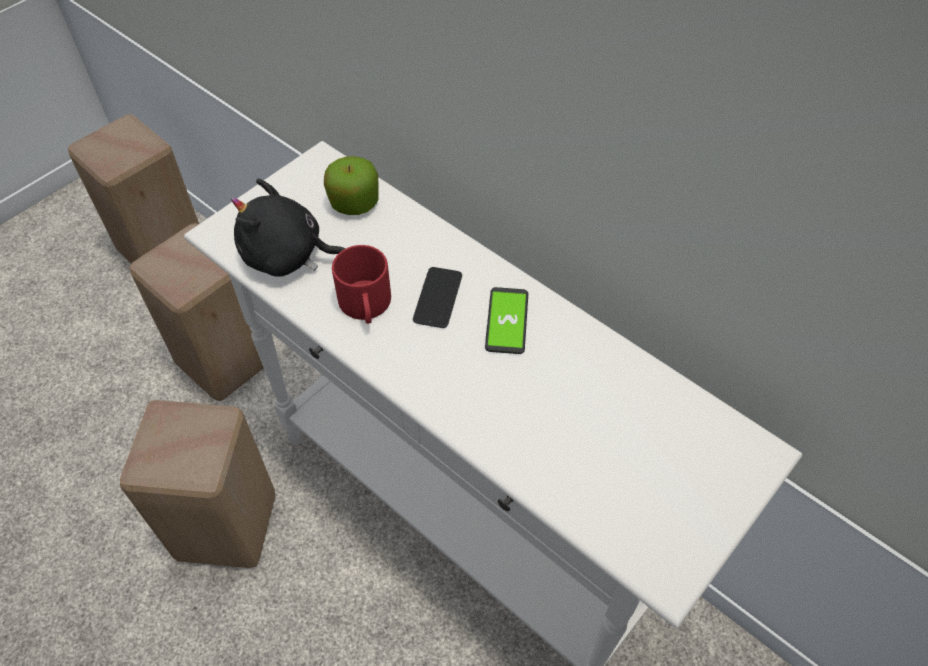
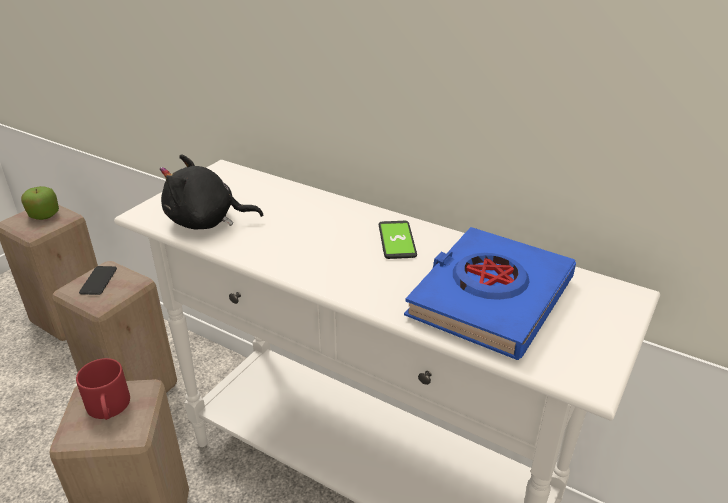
camera: 10 degrees left, 20 degrees down
(354, 203) = (254, 188): apple -> apple (44, 215)
(367, 306) = (279, 243): red mug -> red mug (109, 408)
(438, 298) = (336, 233): phone -> phone (98, 281)
(592, 433) = (489, 298): none -> blue book

